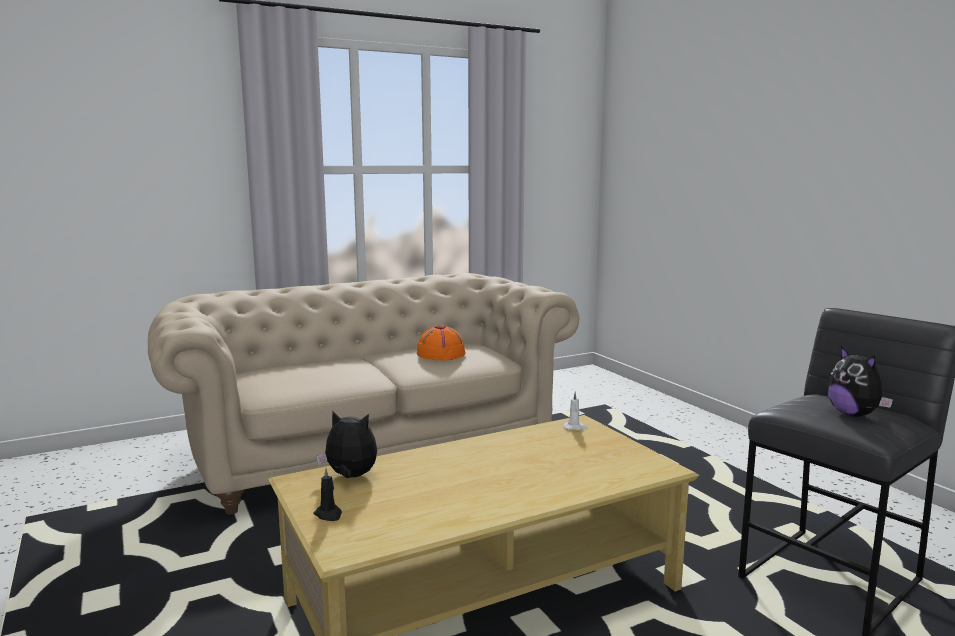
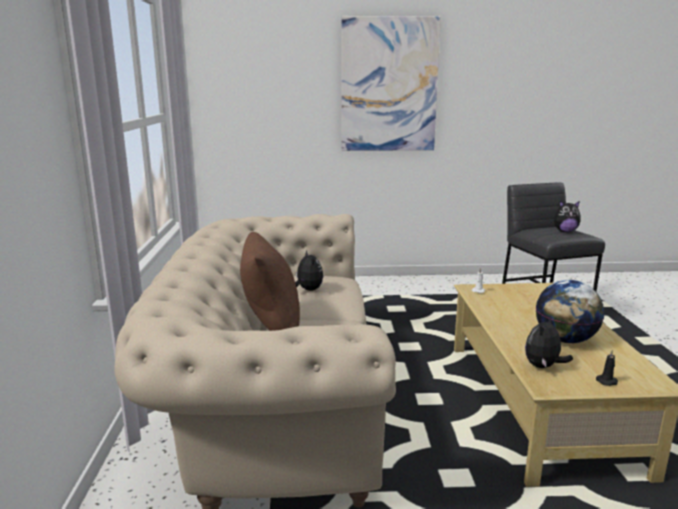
camera: 65 degrees left, 5 degrees up
(346, 358) = (271, 325): none -> brown pillow
(440, 353) = (308, 290): orange hat -> plush toy
(446, 486) = (565, 340): none -> globe
(795, 132) = (389, 85): none -> picture

